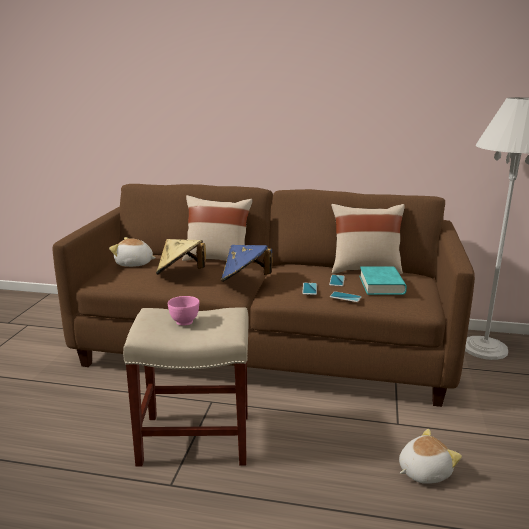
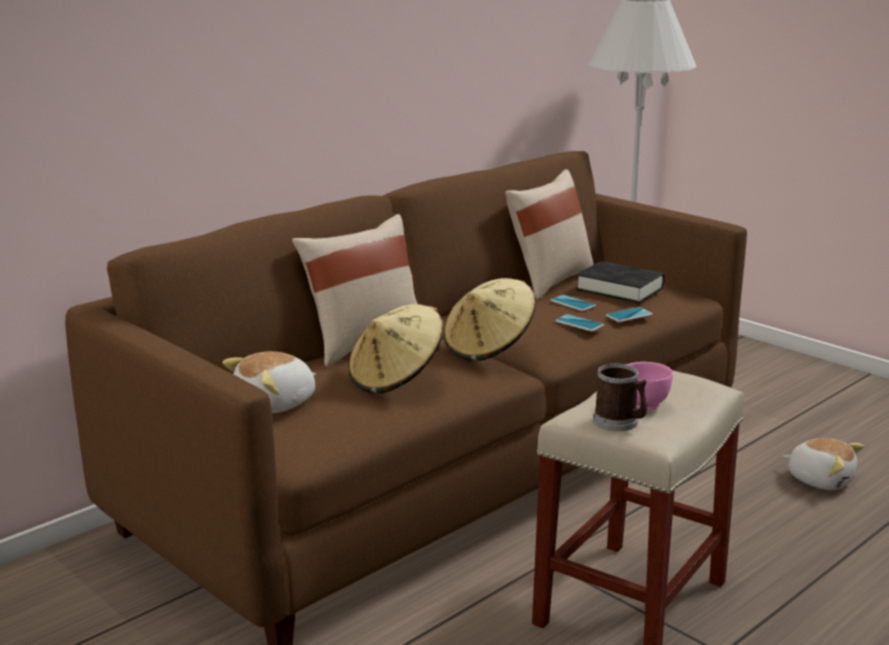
camera: 55 degrees left, 0 degrees up
(149, 320) = (620, 423): none -> mug
(245, 280) = (489, 348): blue hat -> beige hat
(381, 285) = (619, 289): turquoise book -> black book
(423, 471) = (820, 479): plush toy -> plush toy turned 120 degrees clockwise

